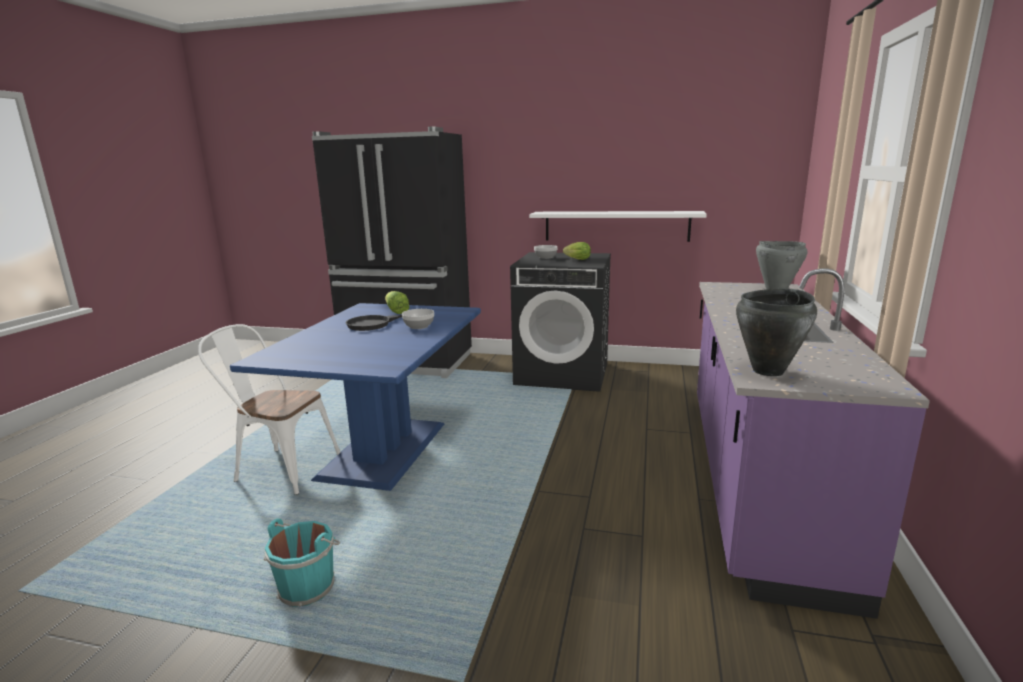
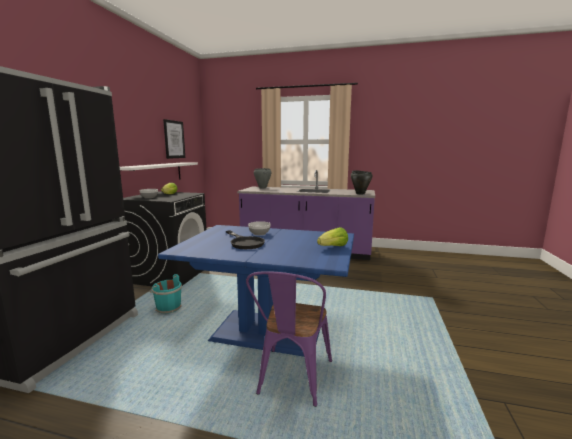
camera: 90 degrees left, 5 degrees down
(281, 469) = (292, 381): white chair -> purple chair
(308, 586) = (412, 337): turquoise bucket -> turquoise bucket (167, 308)
(396, 311) = (210, 240): lettuce -> lettuce (333, 247)
(685, 168) = (174, 139): none -> picture

